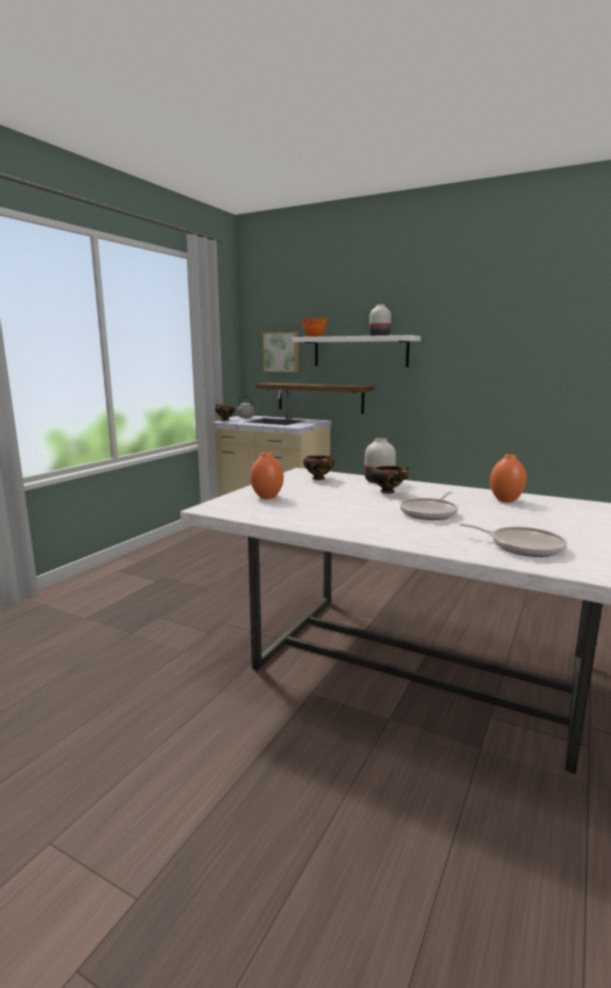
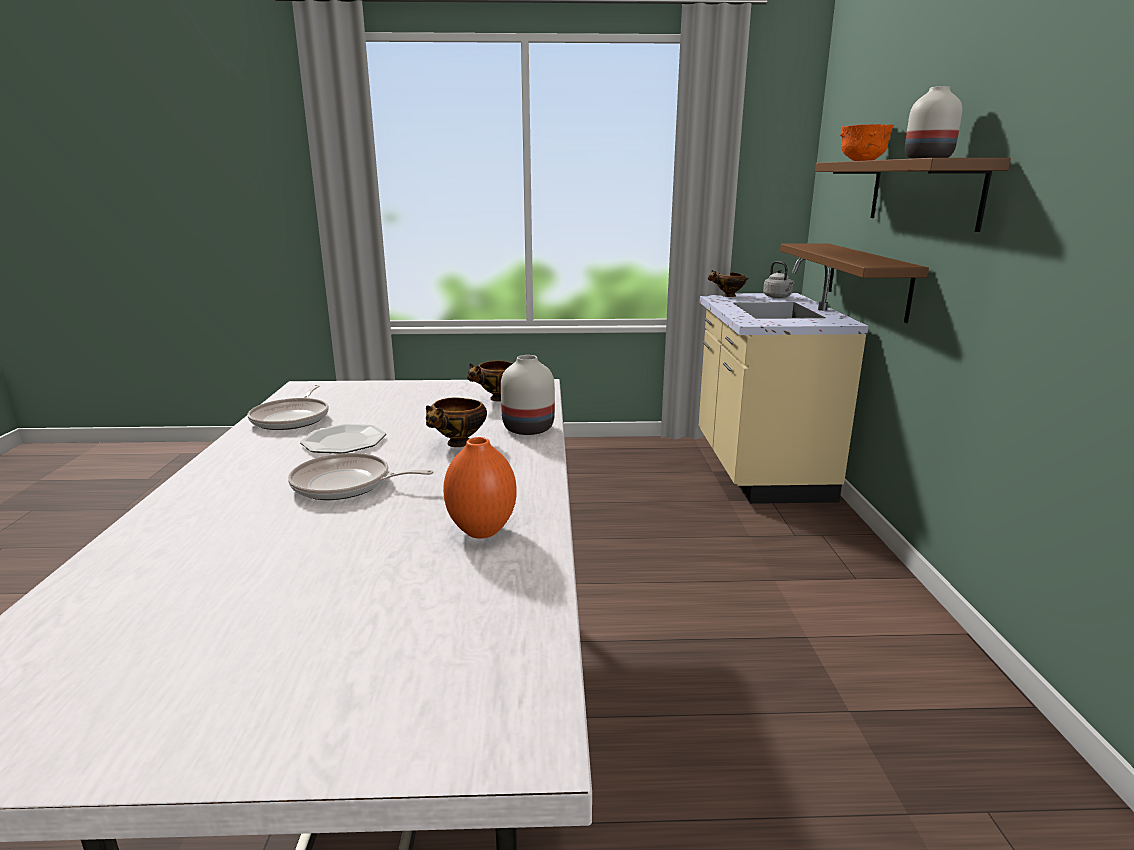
camera: 60 degrees right, 5 degrees up
(267, 497) = (371, 396): orange vase -> none
(281, 352) = (845, 189): picture -> none
(355, 508) = (344, 441): none -> plate
(360, 351) = (923, 192): white shelf -> brown shelf
(522, 546) = (167, 570): frying pan -> frying pan (292, 418)

